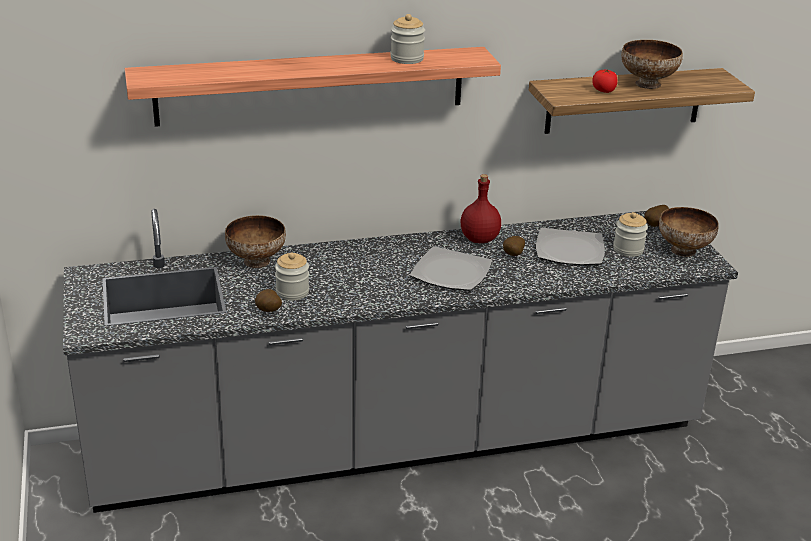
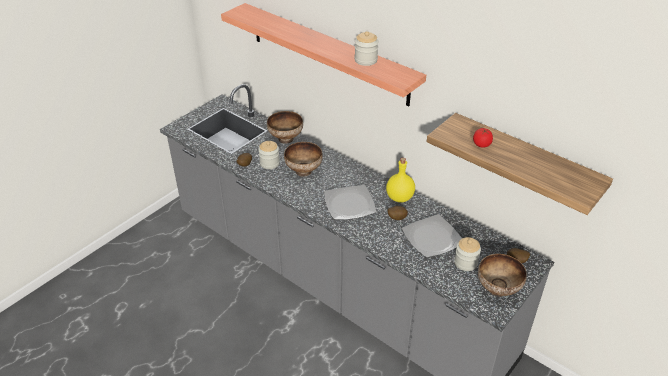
camera: 55 degrees right, 10 degrees up
(479, 239) = (399, 198): red bottle -> yellow bottle
(648, 83) = (523, 157): bowl -> bowl (304, 171)

